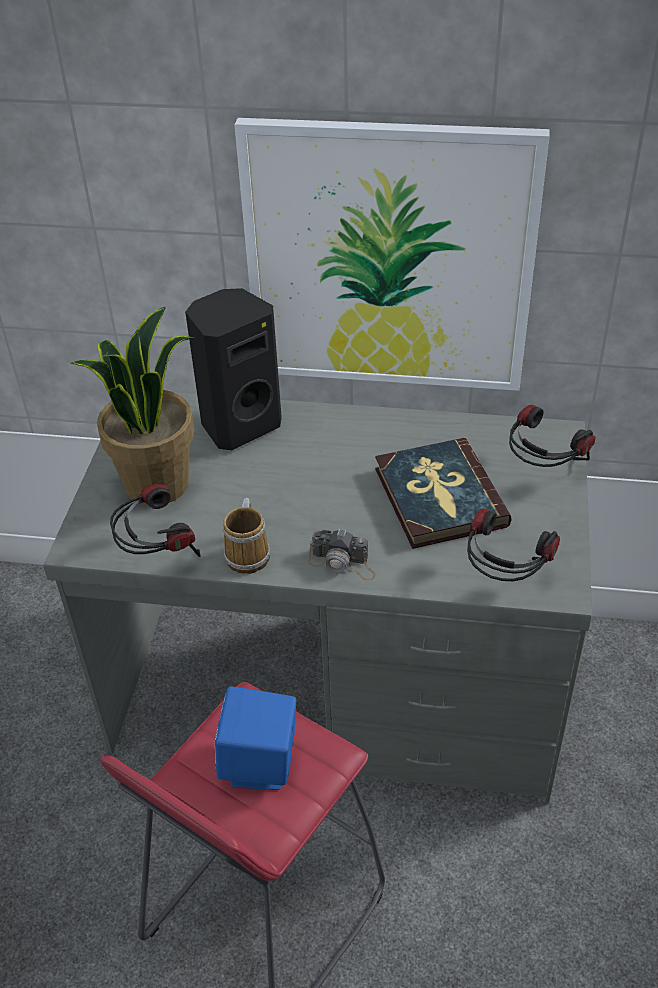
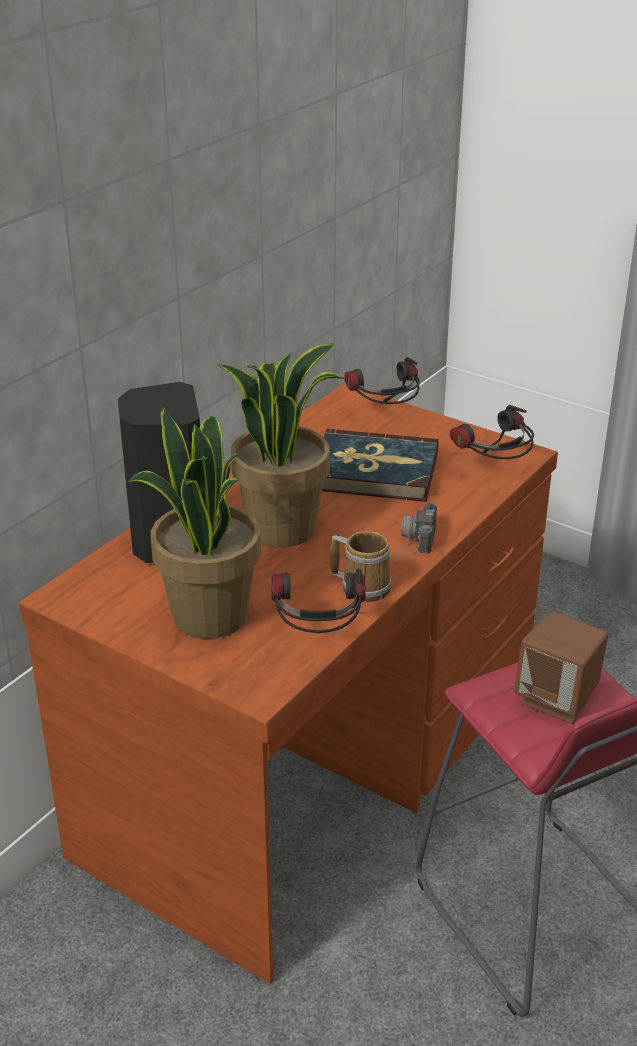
camera: 65 degrees left, 10 degrees down
(260, 765) = (557, 699): blue speaker -> brown speaker
(303, 476) = (282, 528): none -> potted plant
(339, 686) = (314, 767): grey desk -> brown desk
(343, 563) = (416, 539): camera -> camera turned 150 degrees clockwise
(389, 259) = (211, 299): picture -> none

